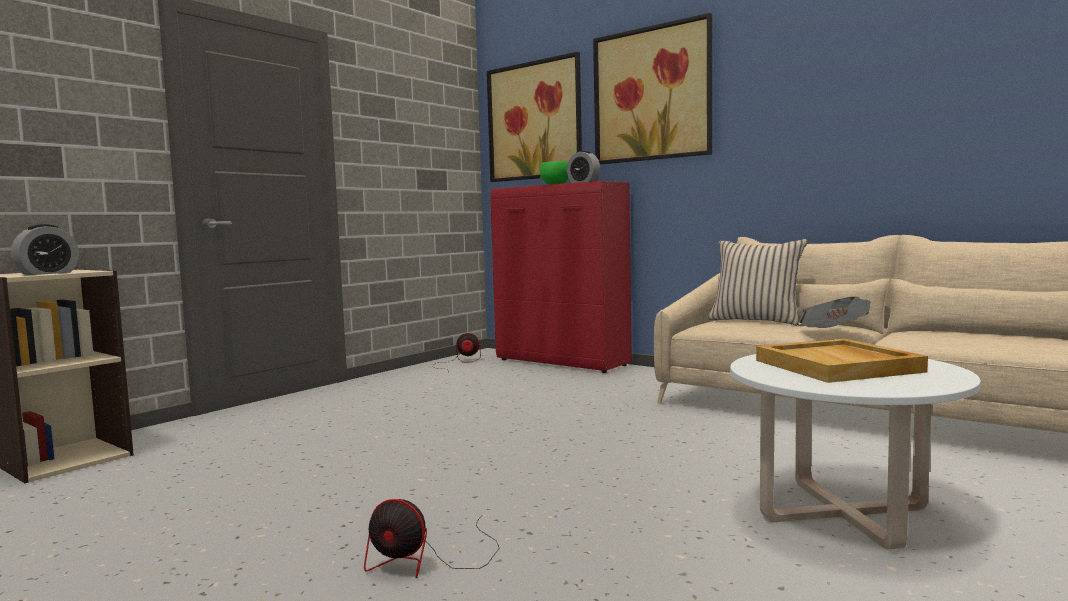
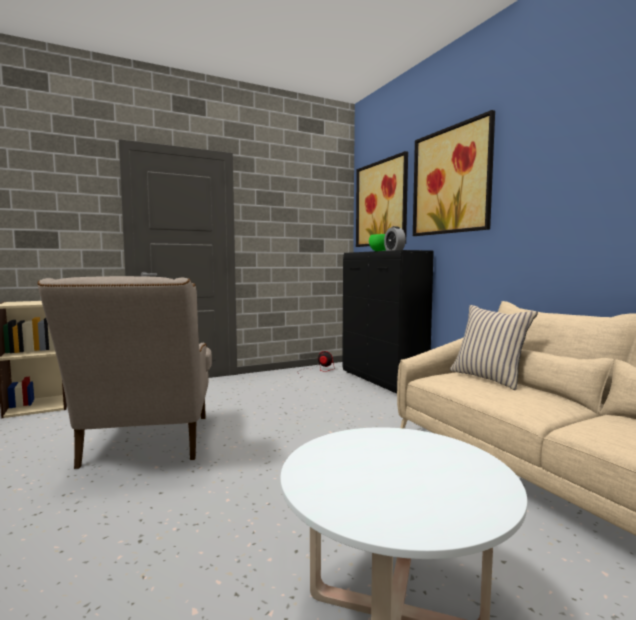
camera: 25 degrees right, 0 degrees up
(47, 273) = (24, 304): alarm clock -> none
(363, 466) = (145, 446): none -> beige armchair
(428, 560) = (53, 544): fan -> none
(563, 362) = (383, 381): red cabinet -> black cabinet
(833, 333) = (530, 406): newspaper -> none
(838, 366) = (397, 465): beige tray -> none

